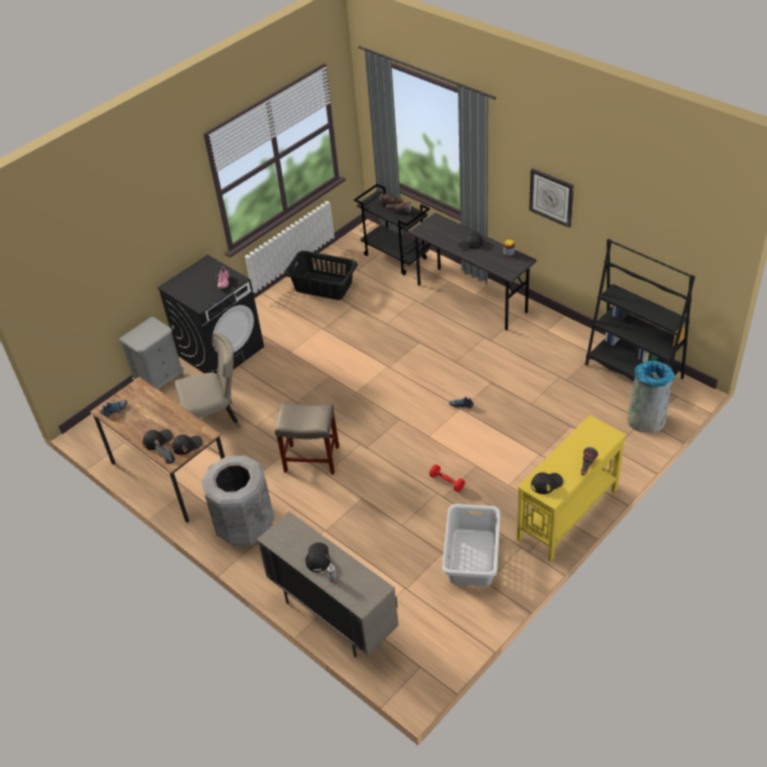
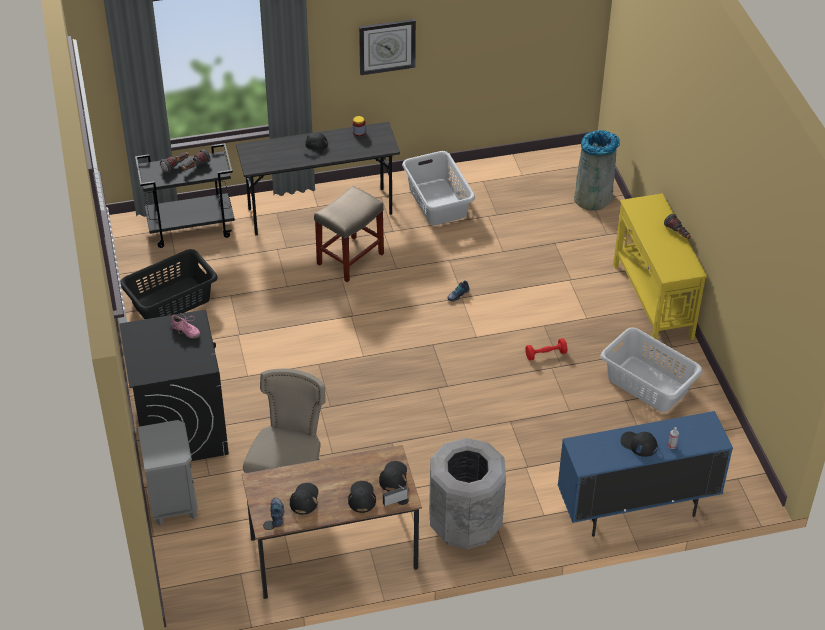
camera: 60 degrees left, 0 degrees up
(311, 459) = (422, 433): beige stool -> beige stool (350, 259)
(333, 616) = (636, 510): beige cabinet -> blue cabinet
(545, 344) = (438, 201): none -> grey laundry basket
(546, 483) = (675, 265): black cap -> black cap (304, 499)
(633, 371) = (529, 171): black bookcase -> none

